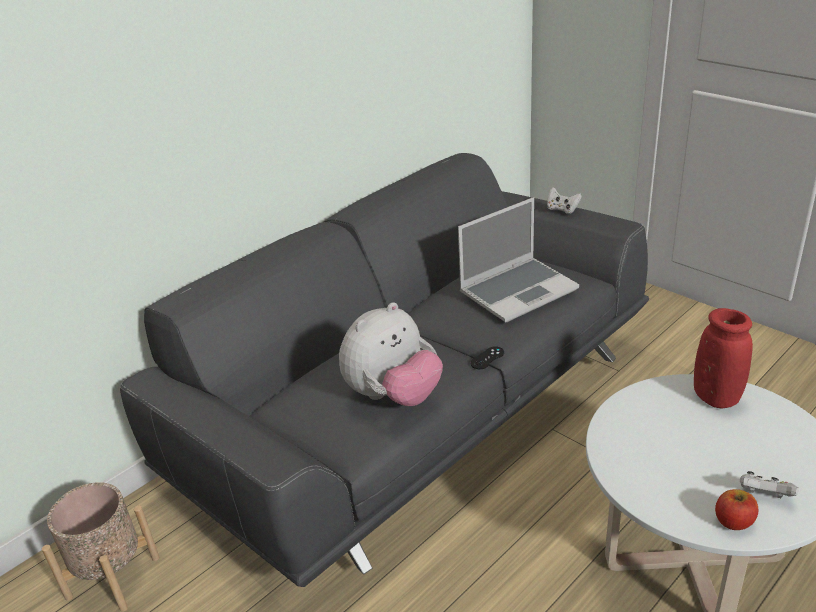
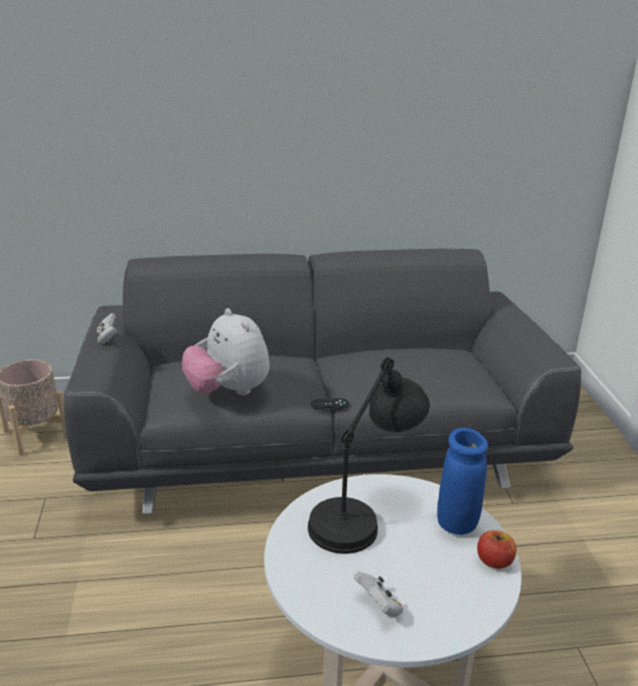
camera: 35 degrees right, 5 degrees down
(393, 396) = (228, 391): plush toy -> plush toy turned 60 degrees clockwise
(518, 290) = (417, 371): laptop -> none
(562, 209) = (528, 328): white game controller -> white game controller (107, 338)
(650, 432) = (364, 512): none -> black table lamp
(716, 397) = (457, 522): red vase -> blue vase
(733, 521) = (326, 604): apple -> apple (494, 561)

